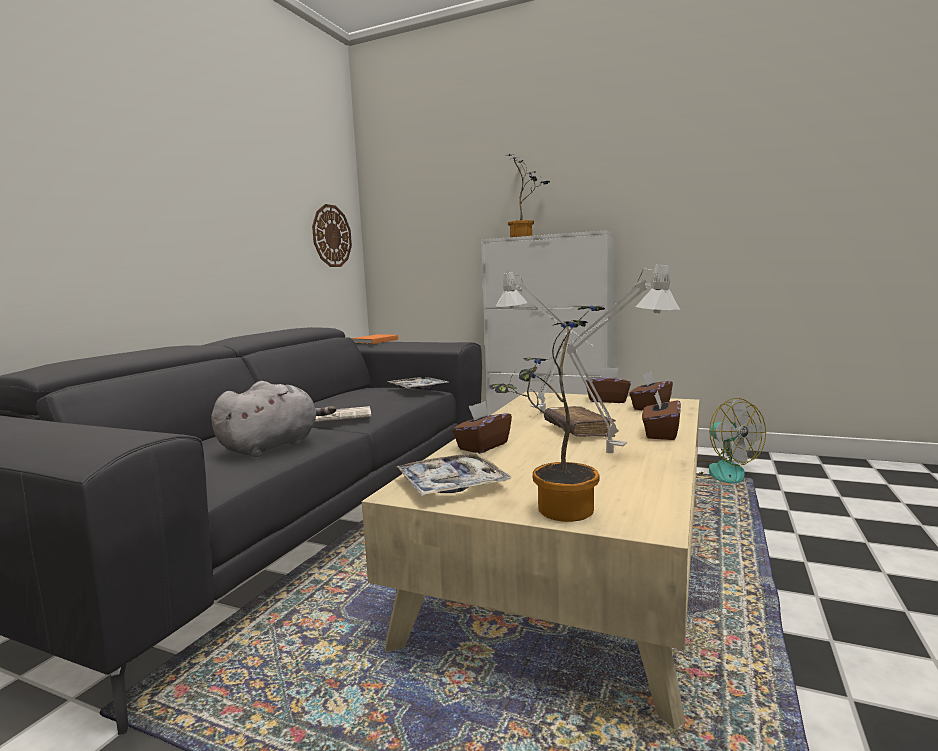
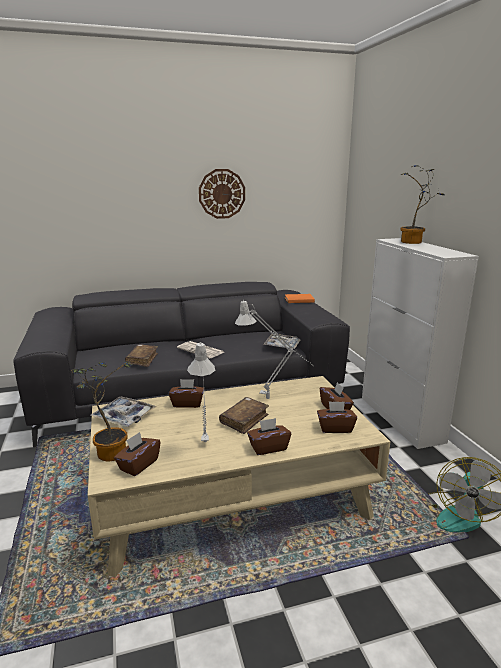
camera: 50 degrees right, 10 degrees up
(273, 446) = (142, 359): grey plush toy -> brown book
(331, 236) = (308, 214): wall clock -> wall clock (222, 194)
(626, 498) = (138, 465): none -> brown tissue box

